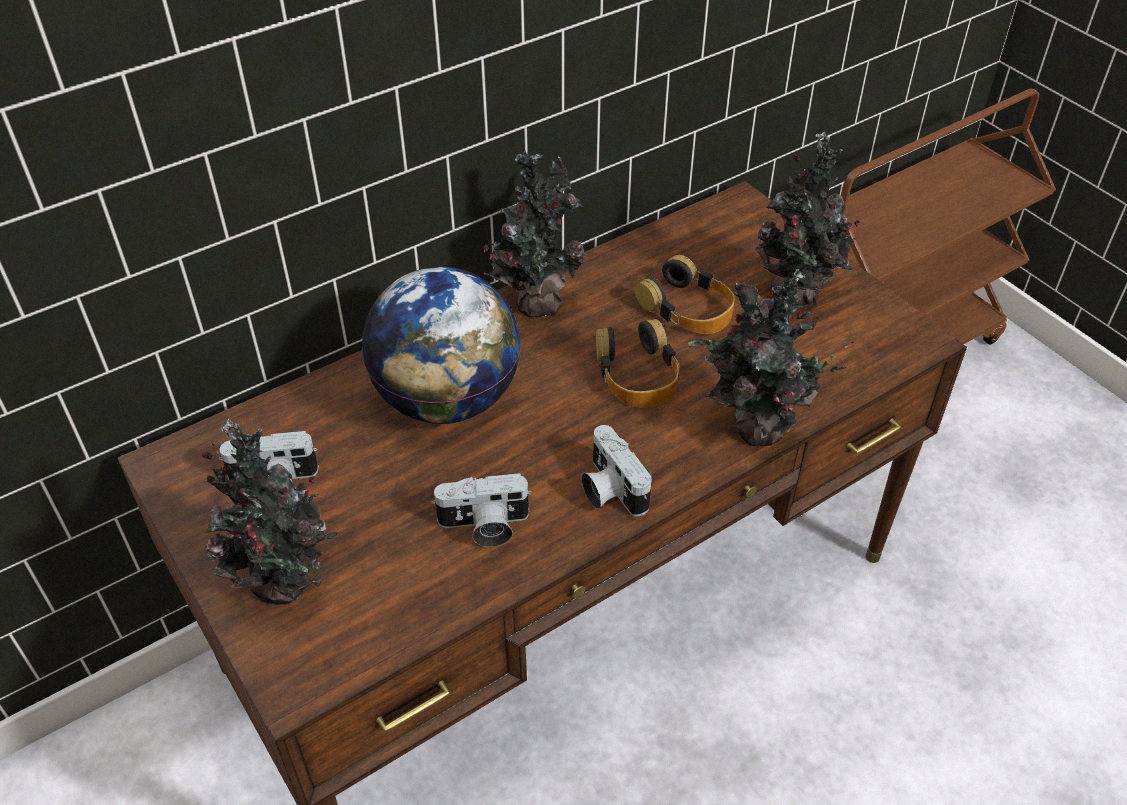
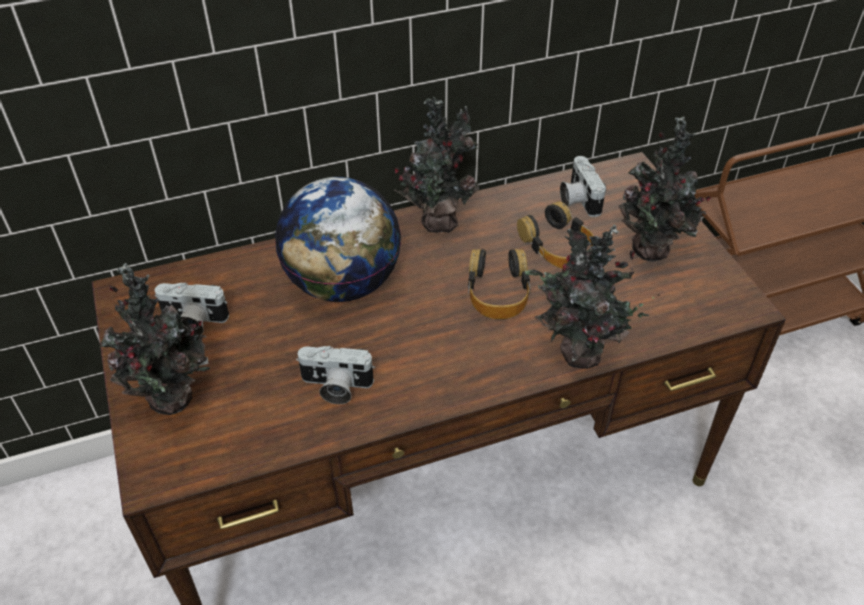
camera: 15 degrees right, 0 degrees up
(609, 489) = (443, 377): camera -> camera (577, 199)

